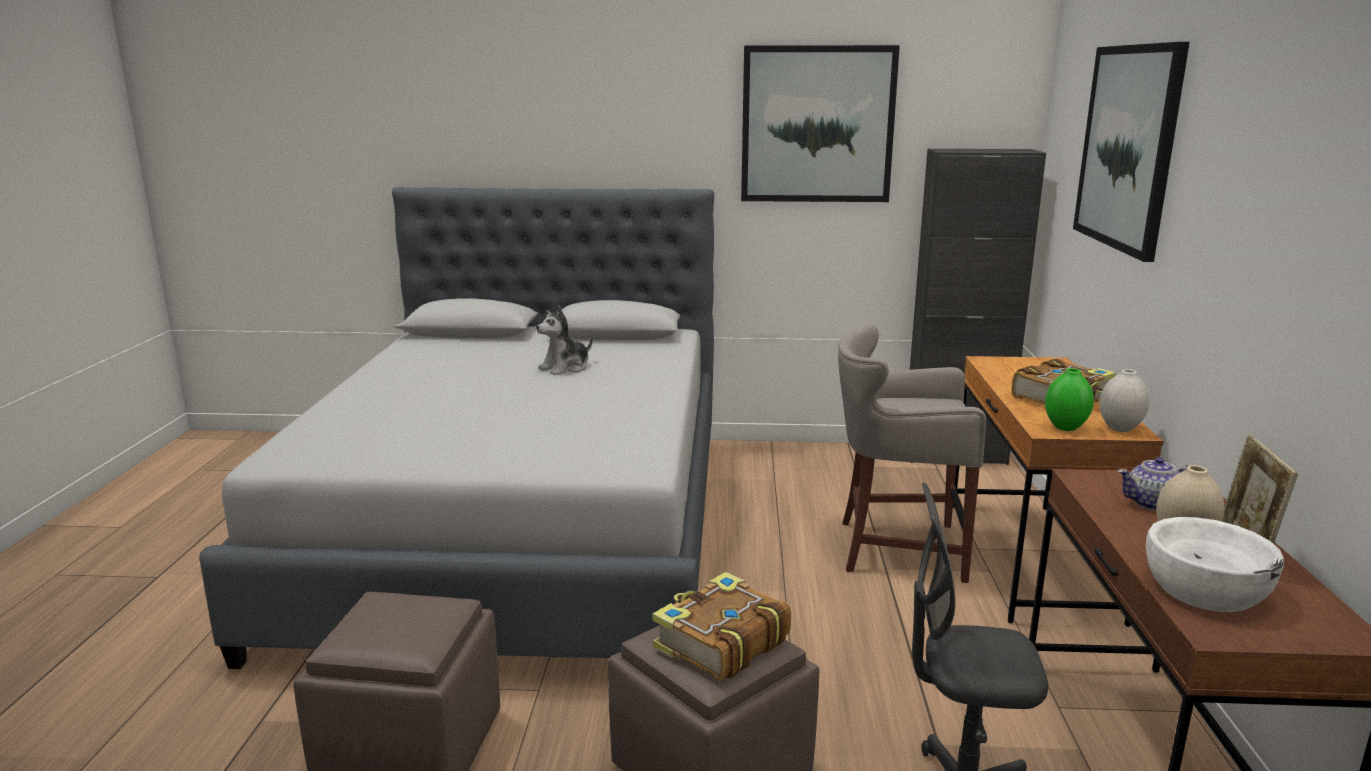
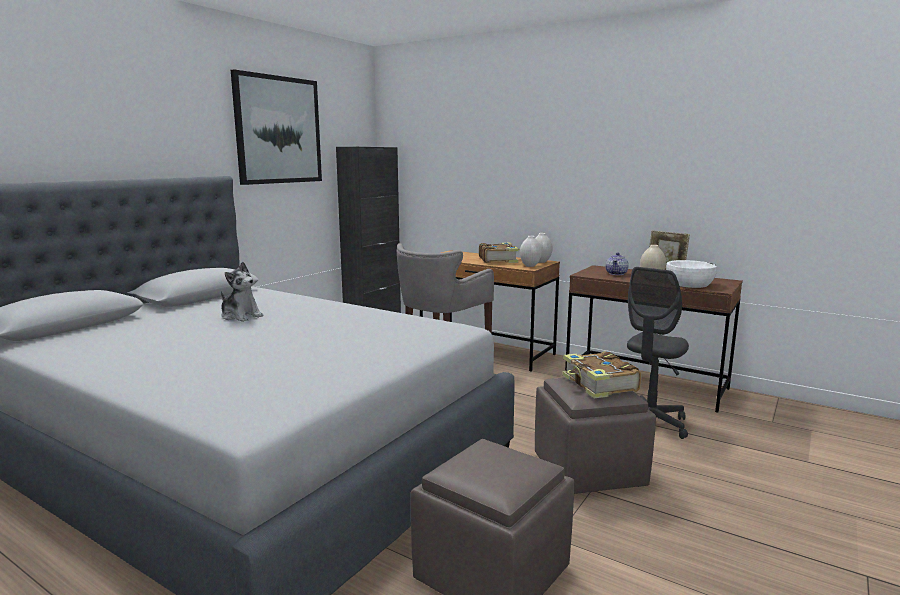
camera: 60 degrees left, 5 degrees down
(565, 368) = (241, 316): plush toy -> plush toy turned 45 degrees counterclockwise
(1065, 428) = (530, 266): green vase -> white vase
(1128, 147) = (481, 135): picture -> none

